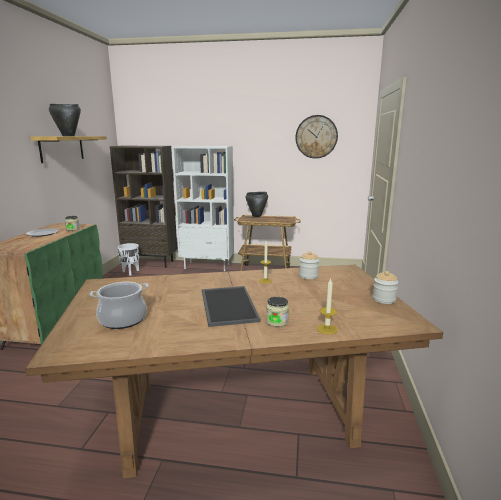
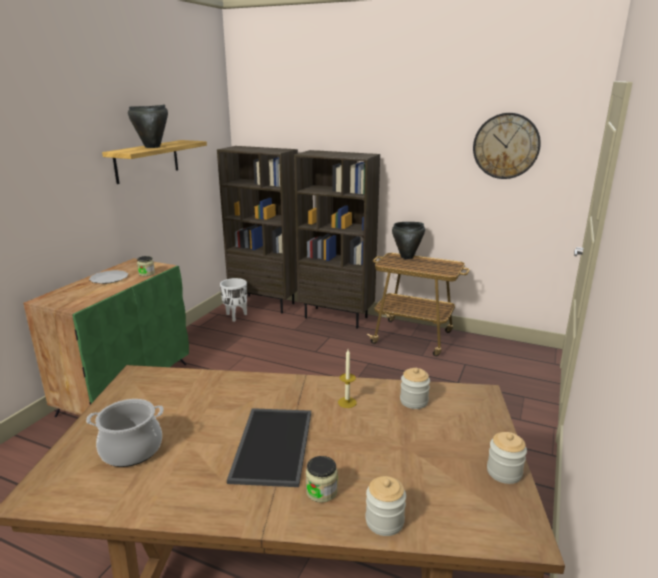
camera: 15 degrees right, 5 degrees up
(207, 266) = (337, 317): white bookcase -> brown bookcase
(327, 329) = (384, 521): candle -> jar

